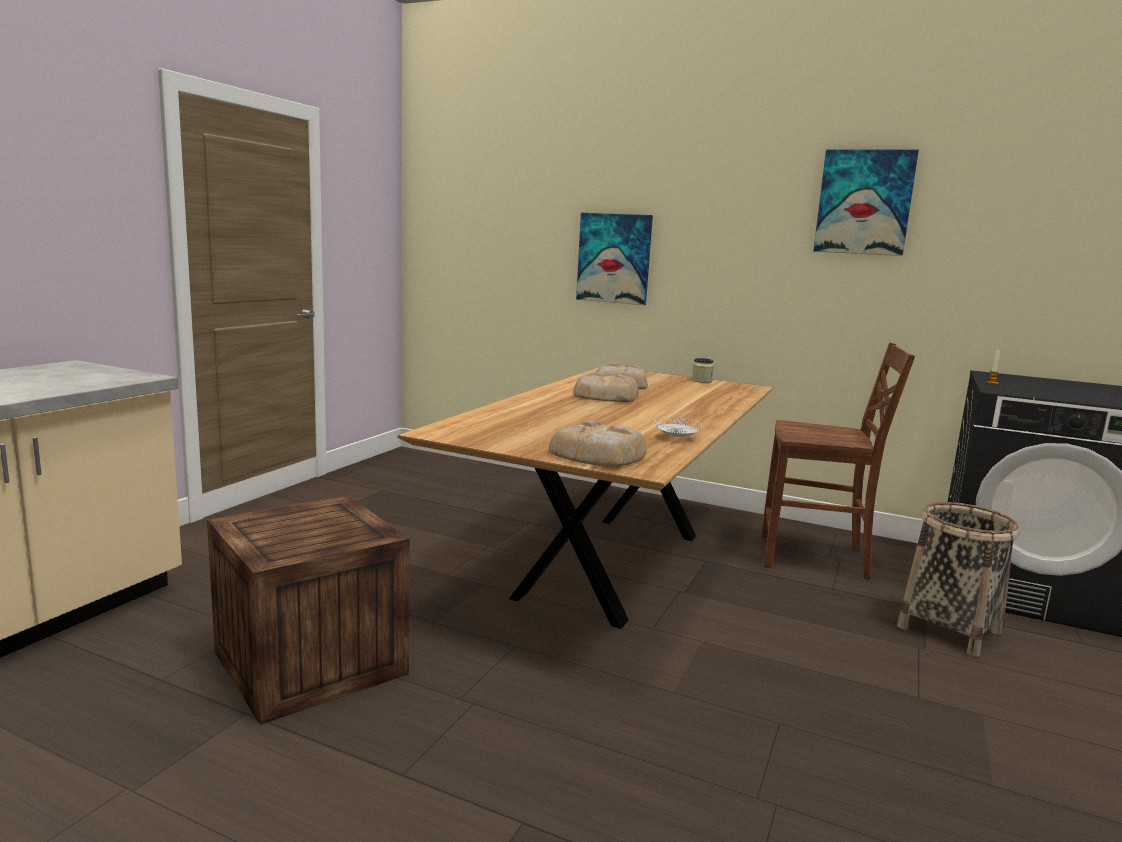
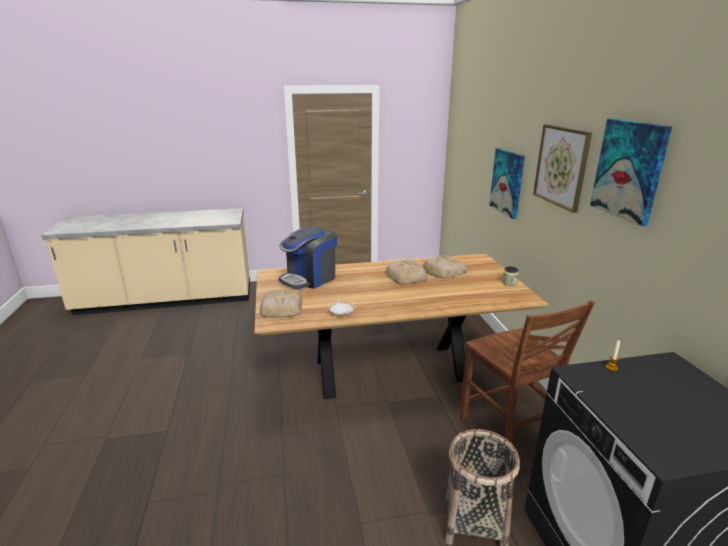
camera: 55 degrees right, 10 degrees up
(310, 663) = (225, 348): crate -> none
(513, 423) = (309, 278): none -> coffee machine
(740, 217) = (561, 166): none -> picture

